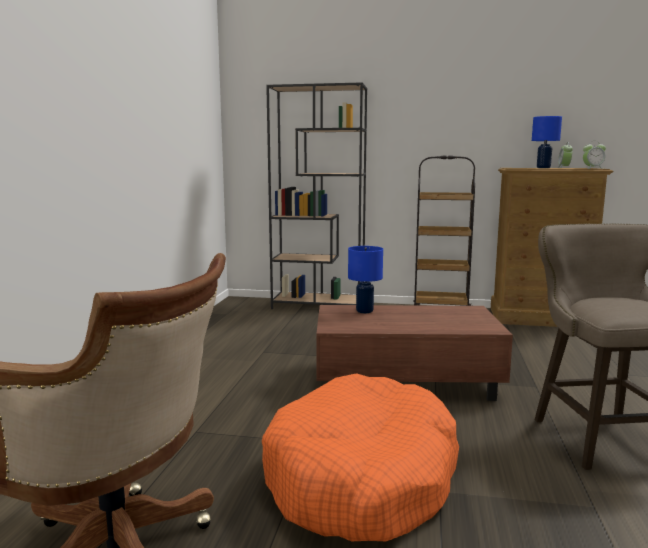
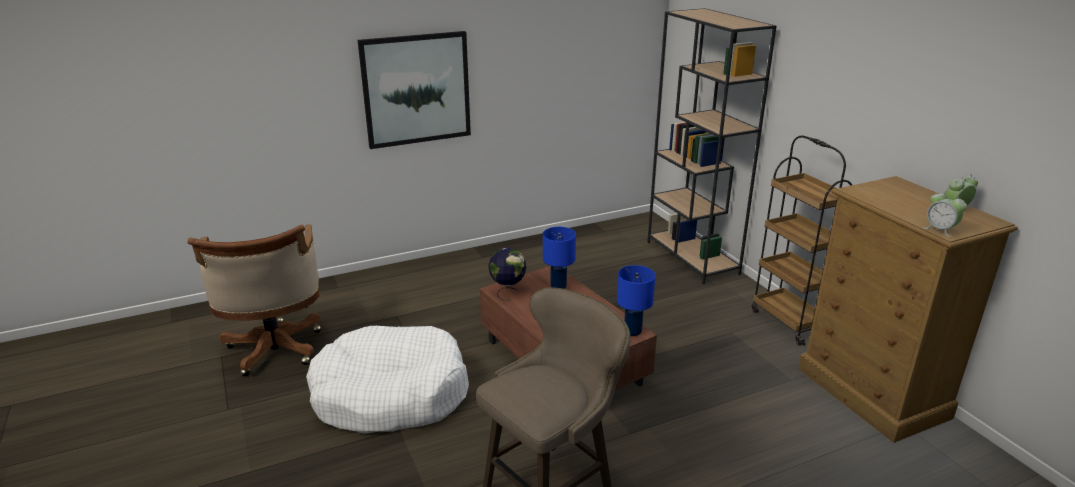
camera: 55 degrees right, 15 degrees up
(84, 144) = (416, 89): none -> picture
(343, 326) = (508, 292): none -> globe
(362, 478) = (390, 394): orange dog bed -> white dog bed
(542, 168) = (906, 201): blue table lamp -> blue table lamp (632, 331)

